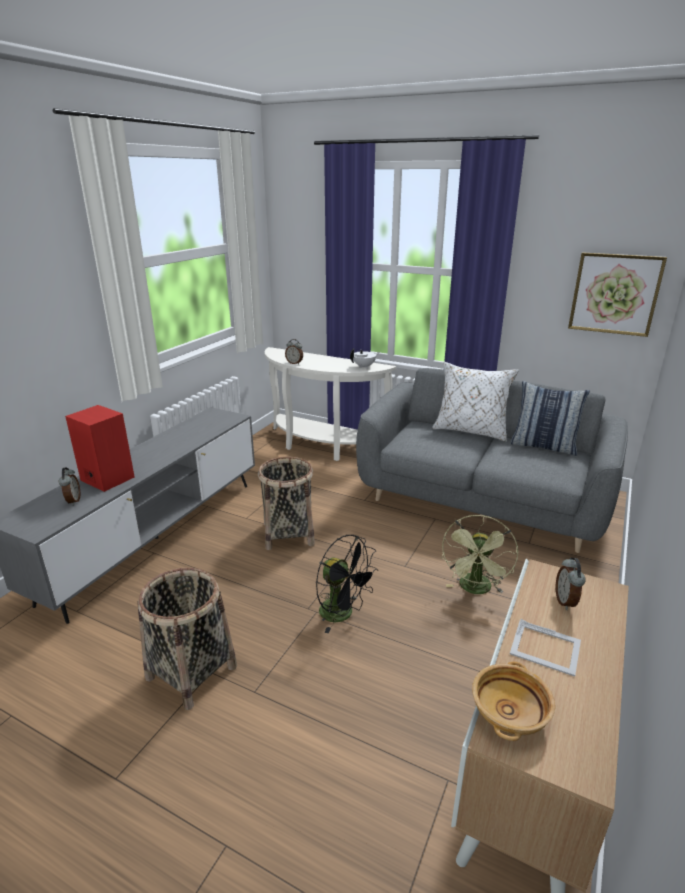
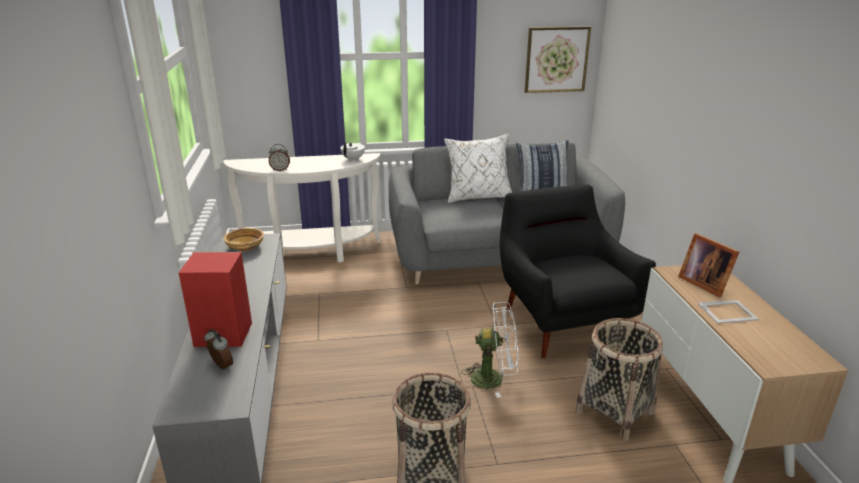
camera: 35 degrees left, 0 degrees up
(289, 534) = (375, 338): basket -> basket (615, 412)
(343, 614) = (494, 378): black fan -> white fan
(475, 589) = (562, 321): green fan -> black armchair
(510, 713) = (758, 352): beige bowl -> beige bowl (245, 247)
(566, 601) = (703, 283): alarm clock -> picture frame

